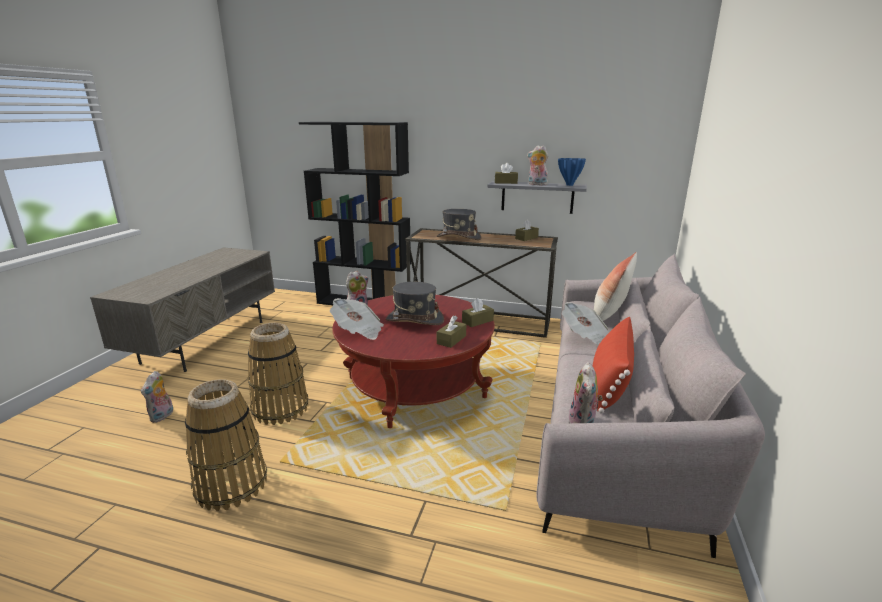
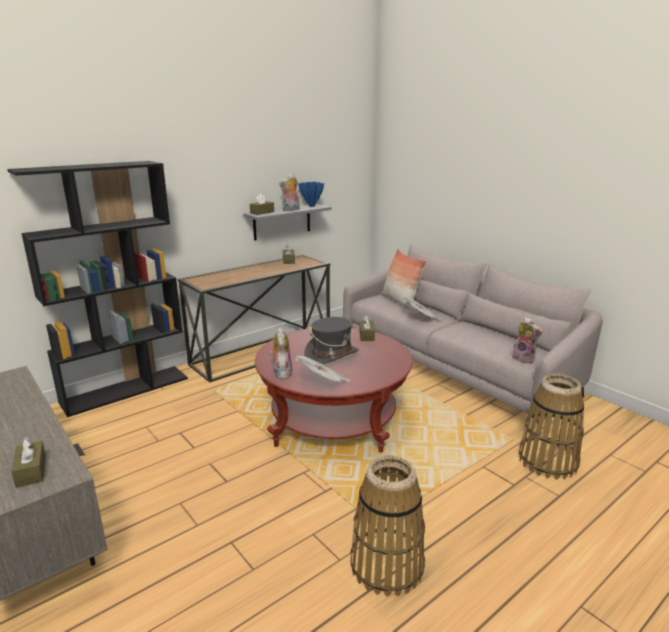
camera: 55 degrees left, 0 degrees up
(162, 416) = (194, 603): plush toy -> none
(280, 408) = (283, 504): basket -> basket (547, 461)
(451, 340) = (387, 353): brown tissue box -> brown tissue box (31, 471)
(458, 237) = (242, 276): grey hat -> none
(609, 382) = (486, 335): red pillow -> none

